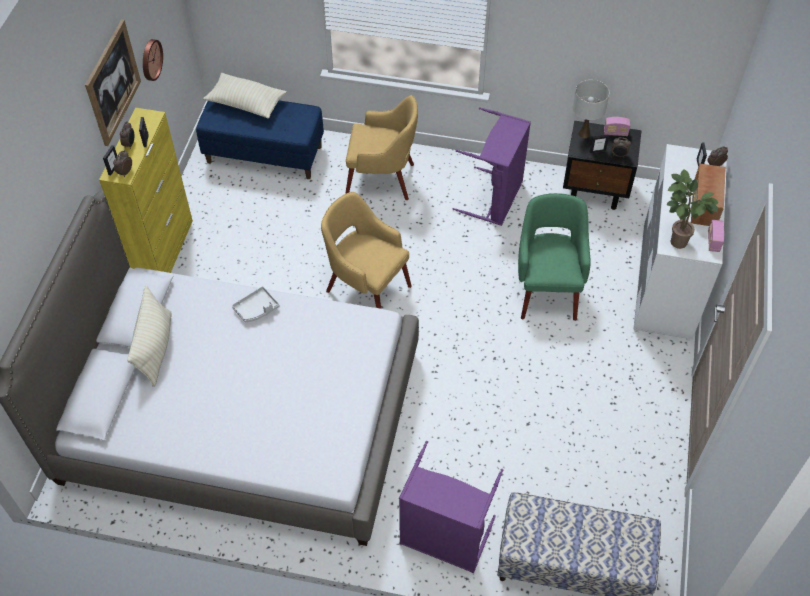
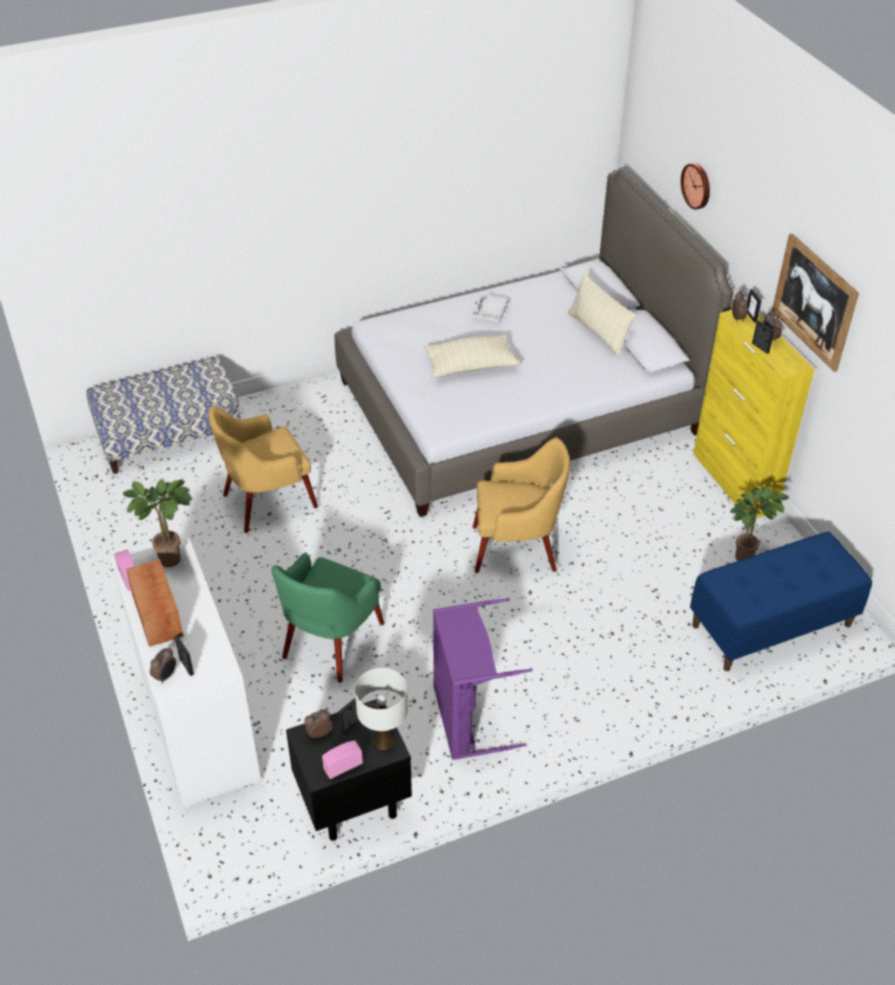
camera: 145 degrees right, 10 degrees down
(150, 59) = (862, 399): wall clock -> wall clock (697, 185)
(225, 200) = (745, 555): none -> potted plant
(246, 103) = (818, 585): beige pillow -> beige pillow (471, 365)
(256, 309) = (553, 390): grey tray -> grey tray (490, 313)
(382, 179) = (615, 669): yellow armchair -> yellow armchair (266, 501)
(444, 539) = (285, 410): purple laundry basket -> none
(547, 289) = (331, 642): green armchair -> green armchair turned 60 degrees clockwise

